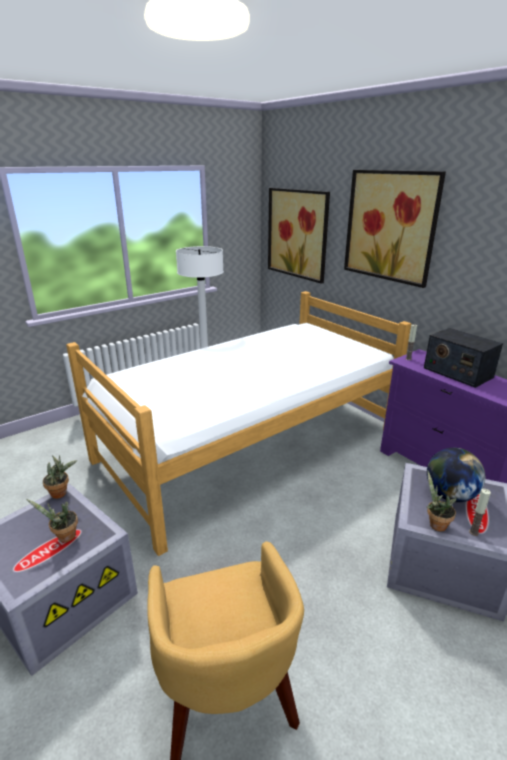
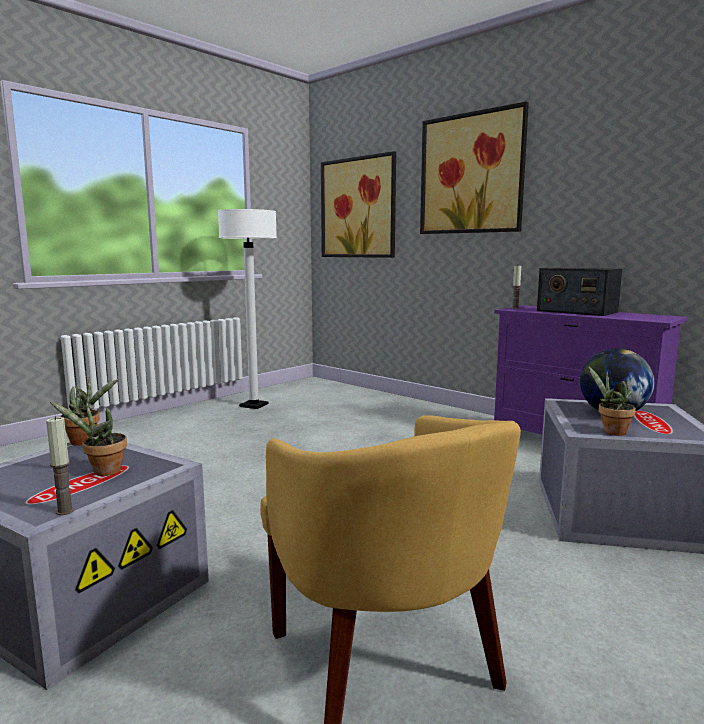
camera: 10 degrees left, 15 degrees down
(250, 445) = (327, 440): bed -> none
(473, 532) = (659, 433): candle -> candle (65, 511)

